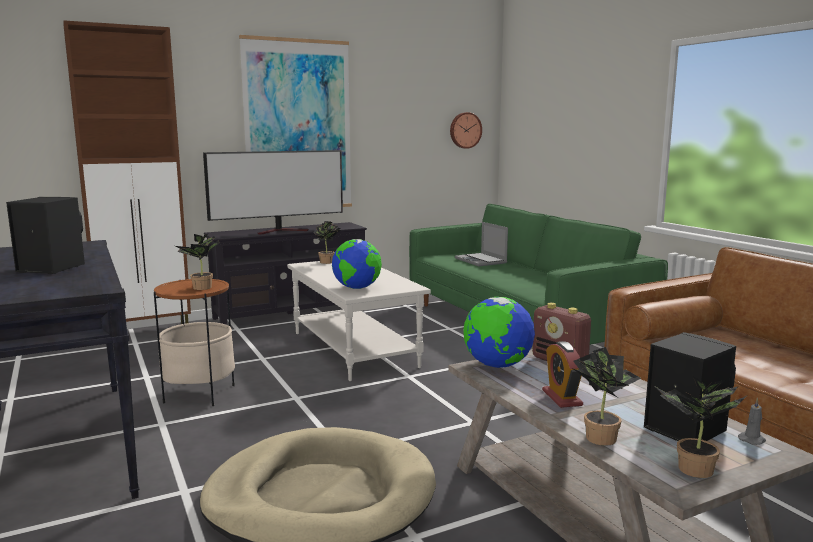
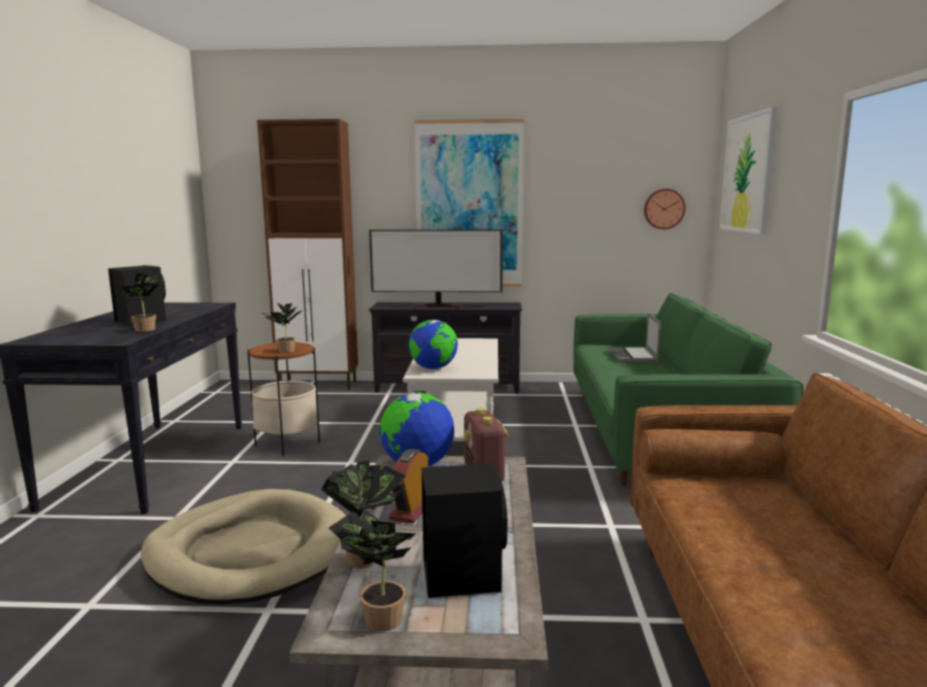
camera: 30 degrees right, 0 degrees up
(328, 262) = (459, 340): potted plant -> potted plant (145, 330)
(551, 100) = (748, 173): none -> picture
(752, 440) = (510, 611): grey candle -> none

